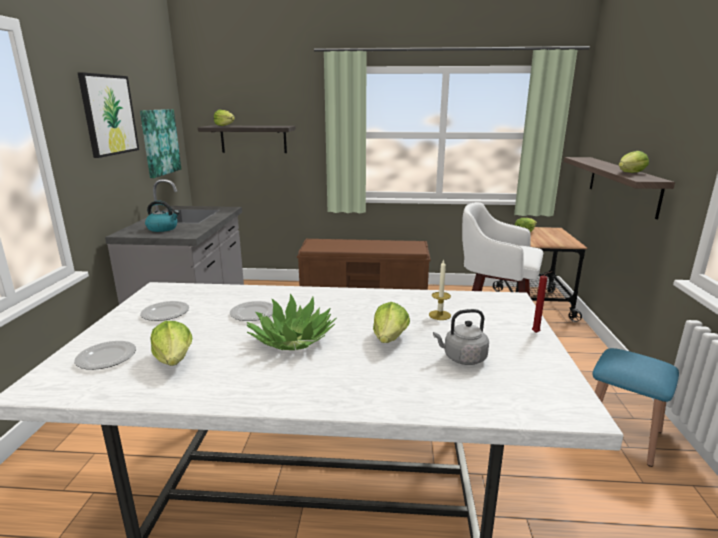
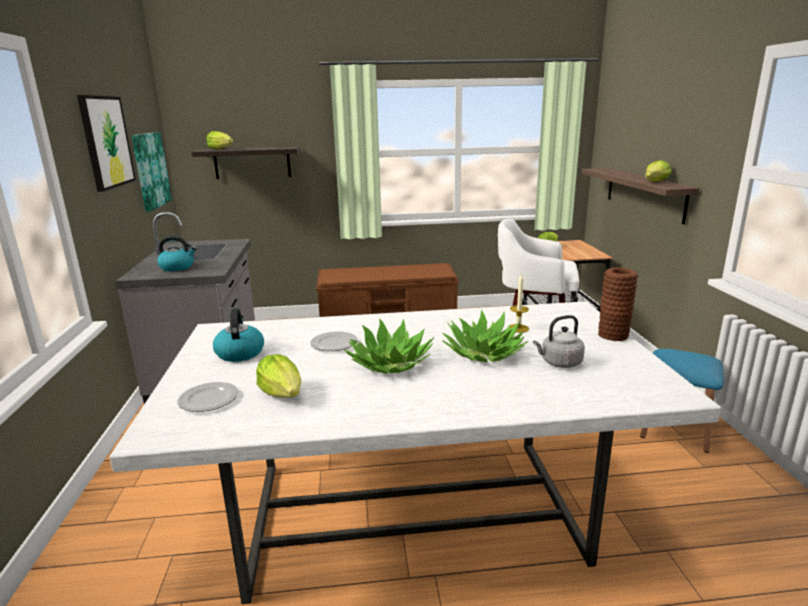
camera: 10 degrees left, 0 degrees up
(165, 313) = (239, 353): plate -> kettle
(390, 338) = (483, 353): lettuce -> potted plant
(537, 333) = (613, 335): red candle -> brown vase

